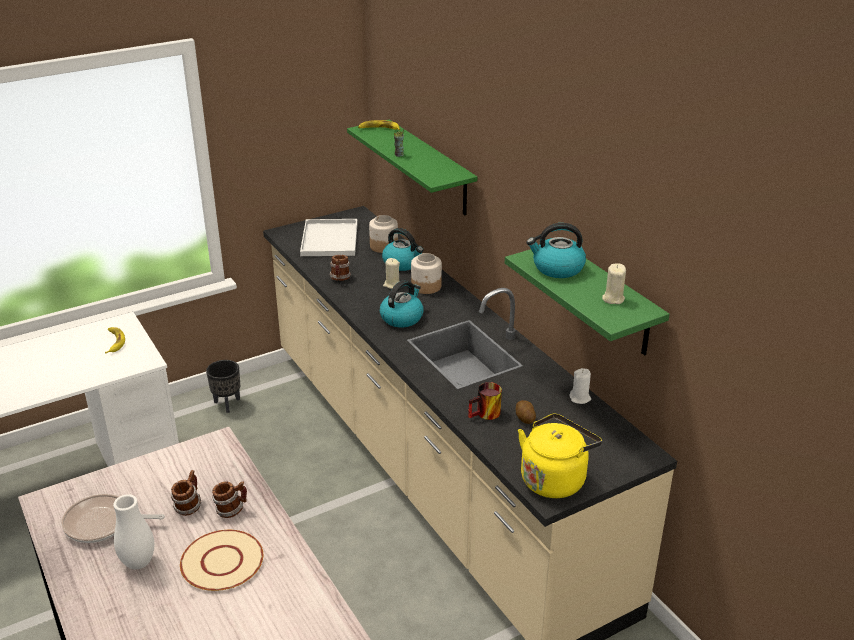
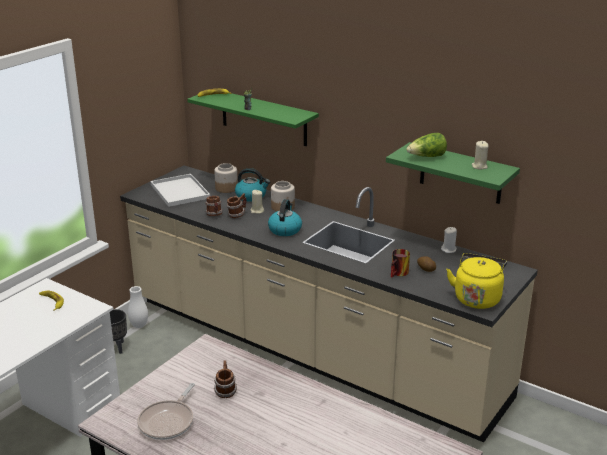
camera: 25 degrees left, 5 degrees down
(102, 523) = (168, 421): frying pan -> frying pan turned 45 degrees counterclockwise
(138, 563) = (223, 437): white vase -> white vase (139, 325)
(223, 561) = (285, 417): beige plate -> none
(231, 510) = (260, 384): mug -> mug (237, 215)
(557, 268) = (427, 157): kettle -> lettuce

